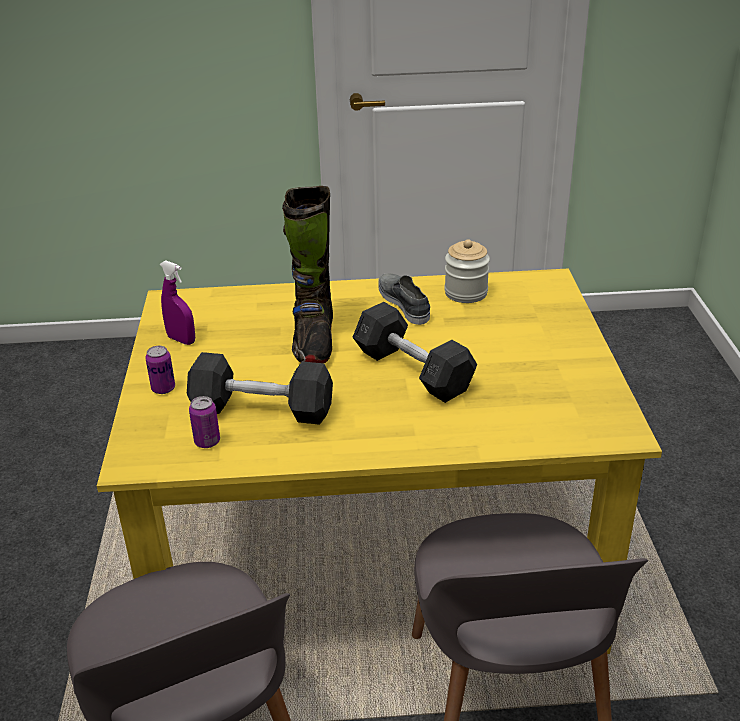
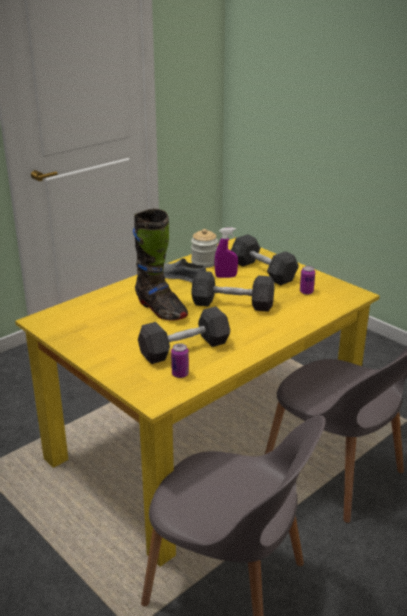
camera: 40 degrees left, 5 degrees down
(163, 389) = (113, 362): can -> can (306, 292)
(181, 340) = (82, 336): purple spray bottle -> purple spray bottle (226, 276)
(529, 337) = (263, 271): none -> grey dumbbell

